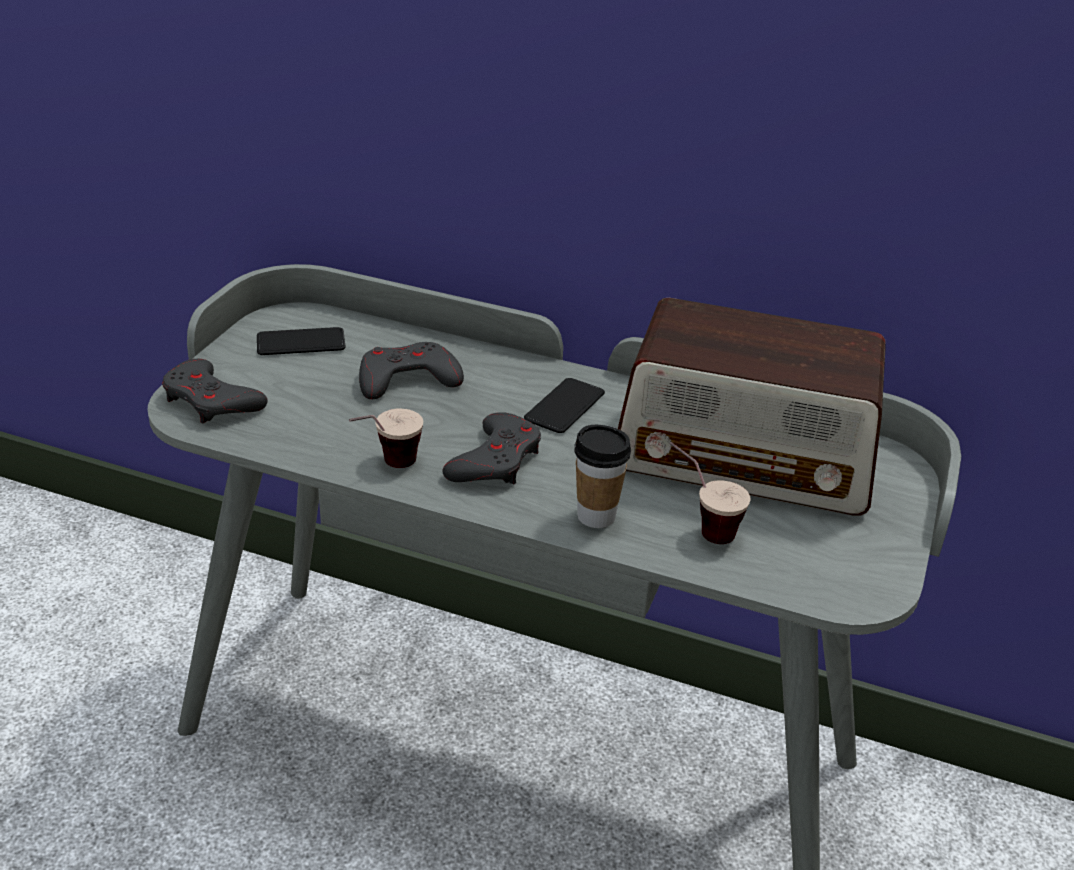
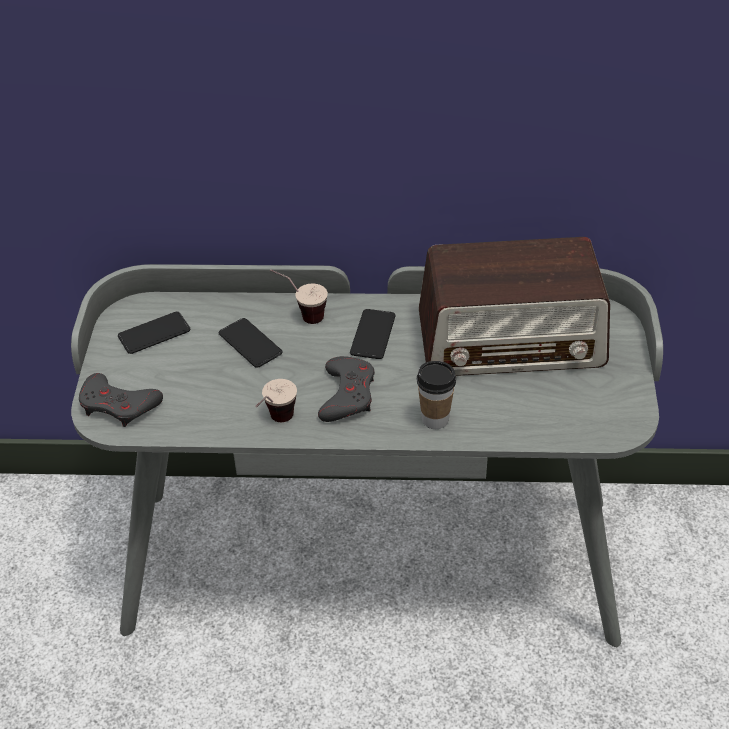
camera: 15 degrees left, 10 degrees up
(407, 379) = (250, 343): grey game controller -> phone
(700, 526) = (505, 406): cup -> cup (300, 315)

